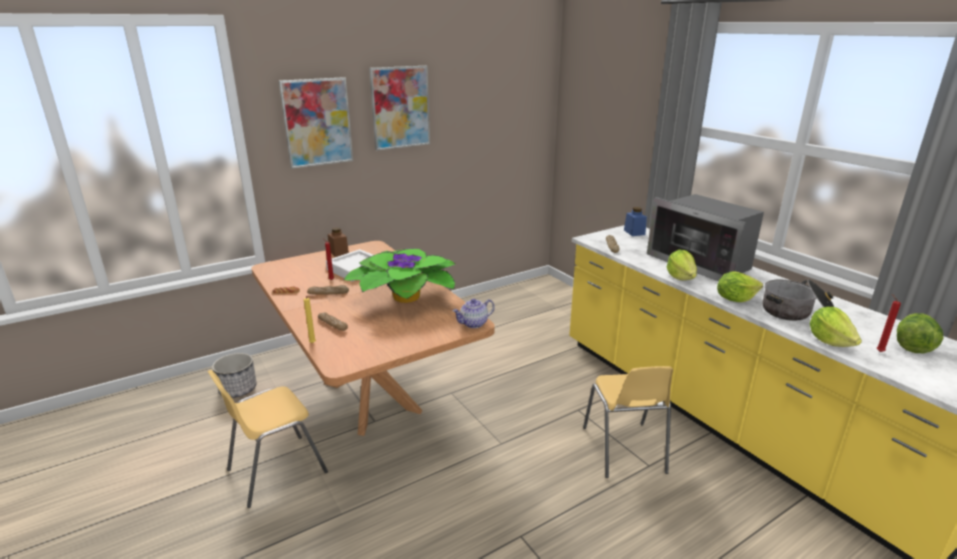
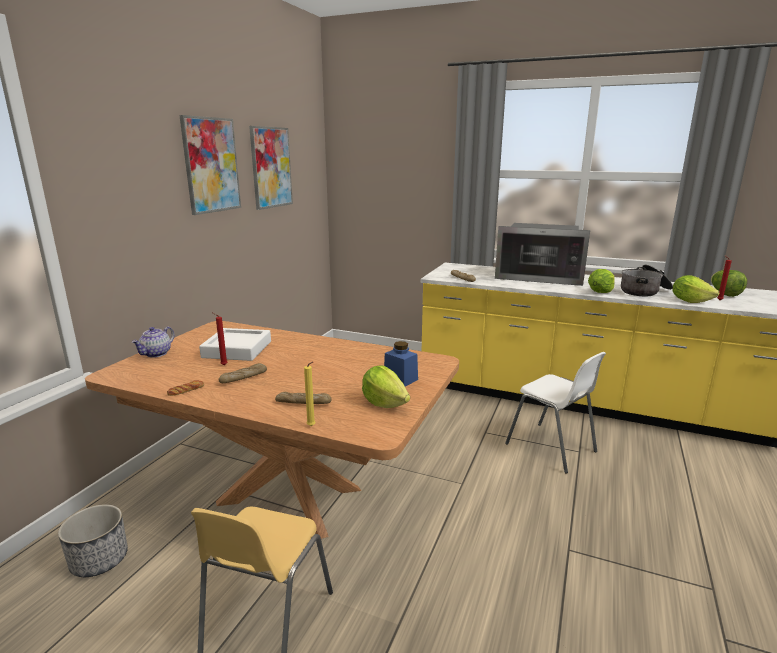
camera: 35 degrees left, 5 degrees down
(317, 122) = (131, 179): picture -> picture (271, 167)
(338, 252) = (186, 340): brown jar -> none
(404, 298) = (336, 359): potted plant -> none
(473, 324) = (438, 361): teapot -> teapot (156, 354)
(624, 450) = (551, 448): yellow chair -> white chair
(634, 232) = (458, 267): blue jar -> blue jar (400, 379)
(680, 277) = (545, 287): lettuce -> lettuce (384, 403)

